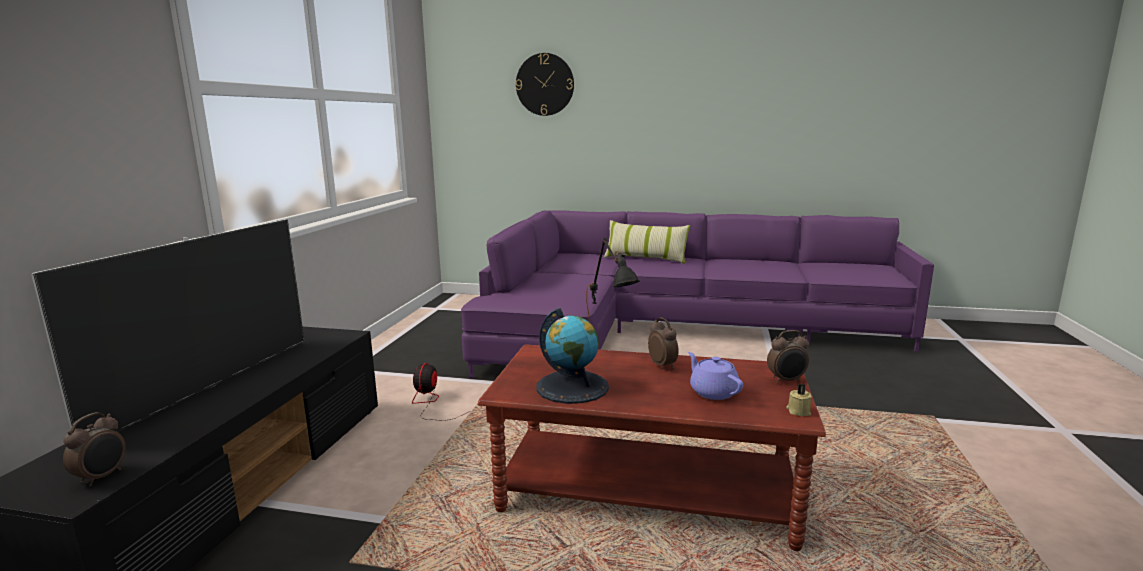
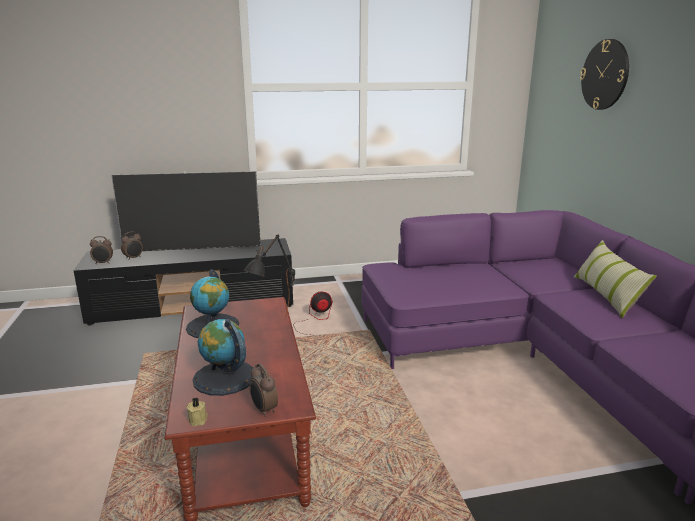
camera: 65 degrees right, 5 degrees up
(663, 365) = (269, 350): alarm clock -> alarm clock (134, 258)
(713, 392) = (224, 377): purple teapot -> globe

